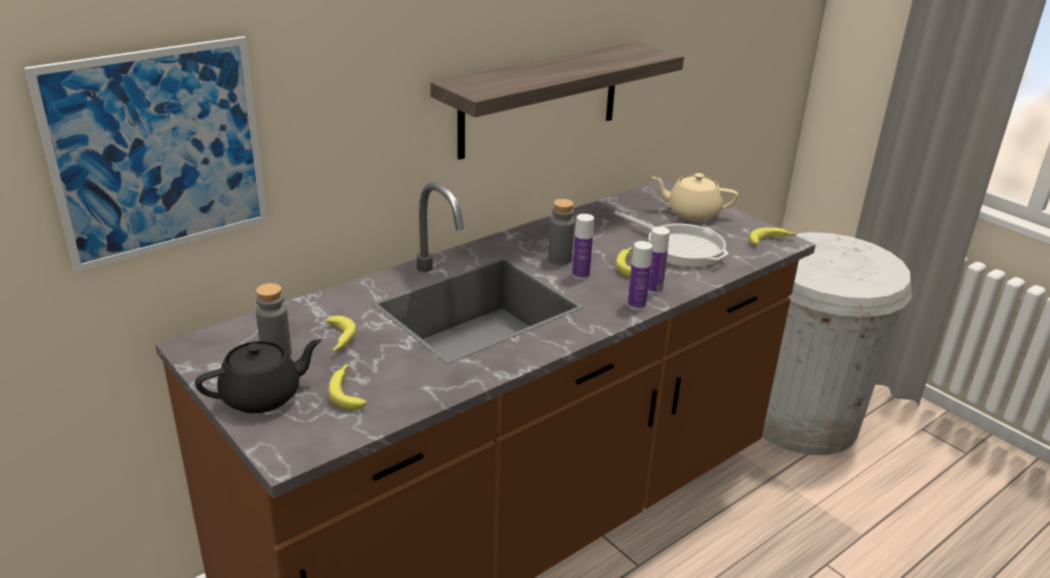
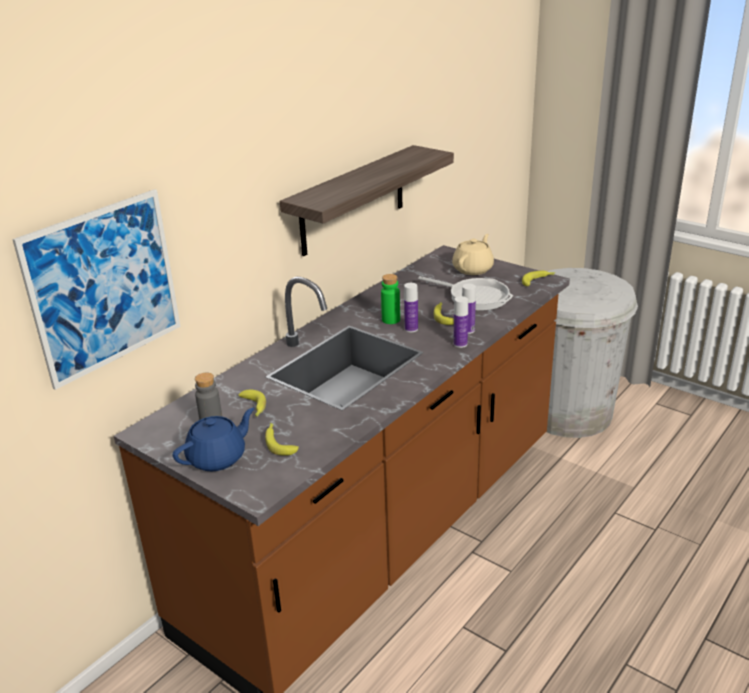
camera: 10 degrees left, 0 degrees up
(263, 396) = (218, 458): black teapot -> blue teapot
(560, 259) = (391, 320): grey bottle -> green bottle
(692, 213) = (473, 269): beige teapot -> beige teapot turned 120 degrees clockwise

